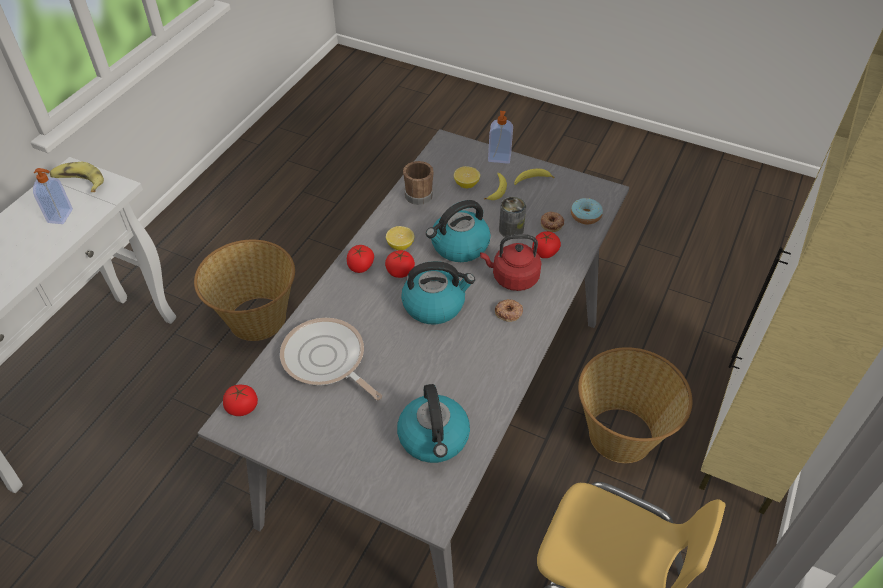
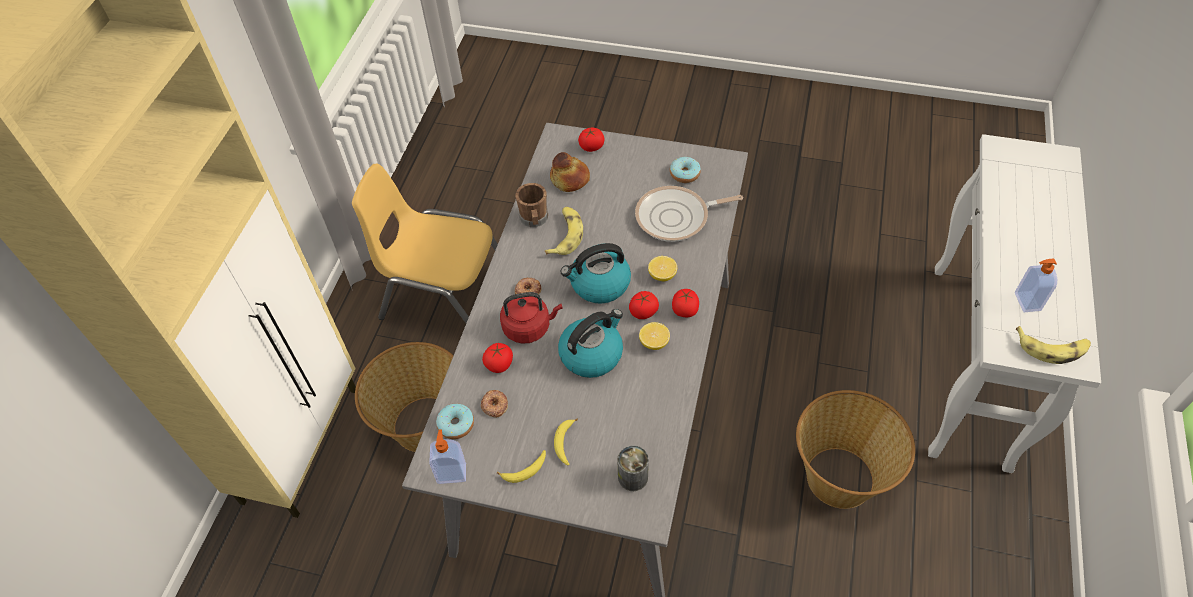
camera: 170 degrees right, 5 degrees up
(242, 407) = (724, 172): tomato -> tomato (591, 147)
(290, 415) = (684, 174): none -> donut
(326, 360) = (676, 218): frying pan -> frying pan turned 135 degrees clockwise
(419, 193) = (657, 418): brown mug -> brown mug (534, 219)
(434, 438) = (569, 179): kettle -> bread
(456, 364) = (565, 235): none -> banana
(466, 184) = (604, 445): lemon -> lemon (662, 275)
(499, 158) = (572, 500): soap dispenser -> soap dispenser (452, 473)
(511, 229) = (539, 387): can -> can (633, 477)

